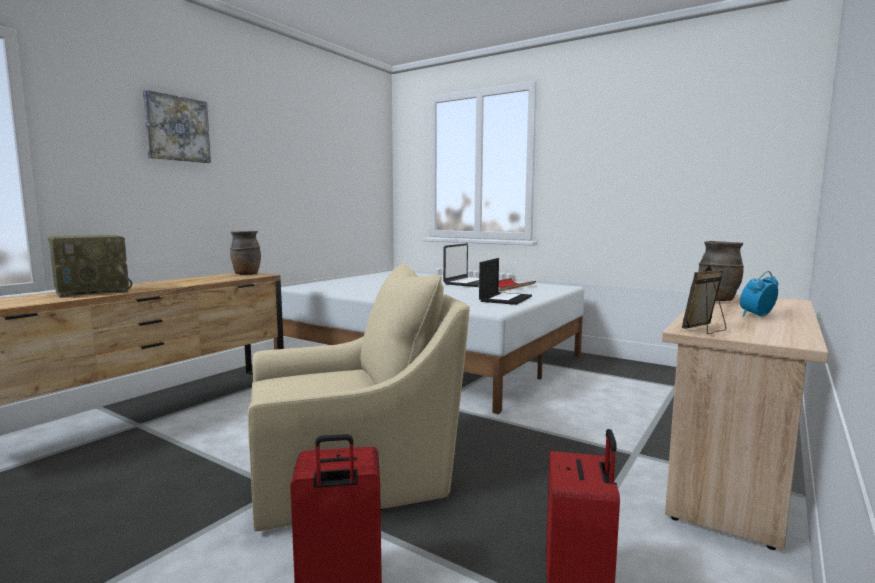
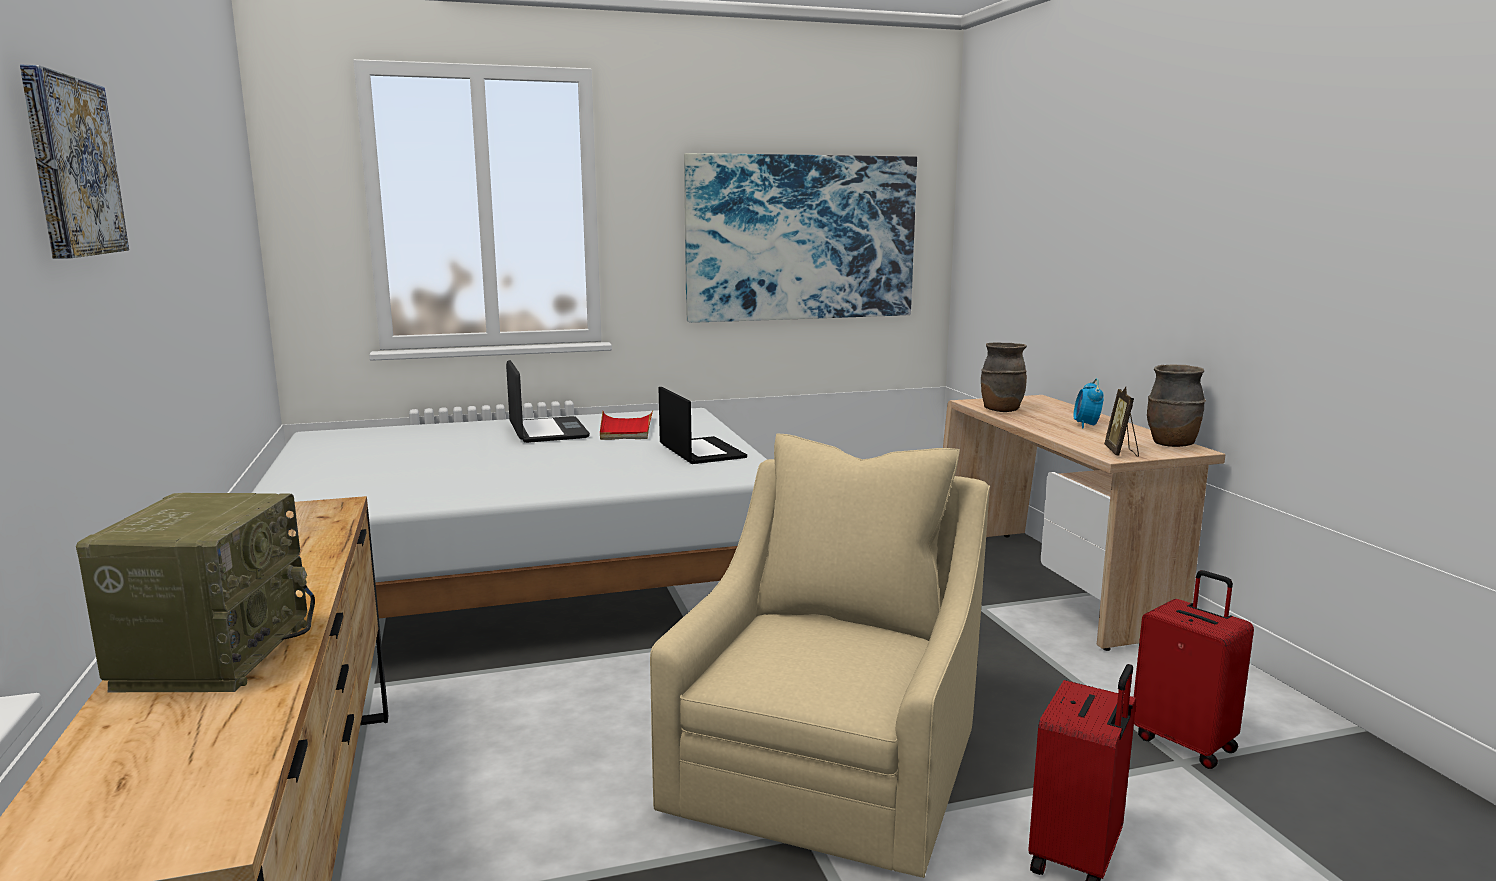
camera: 50 degrees left, 5 degrees up
(246, 274) = (289, 513): brown vase -> brown vase (1171, 445)
(670, 175) = (801, 238): none -> picture

